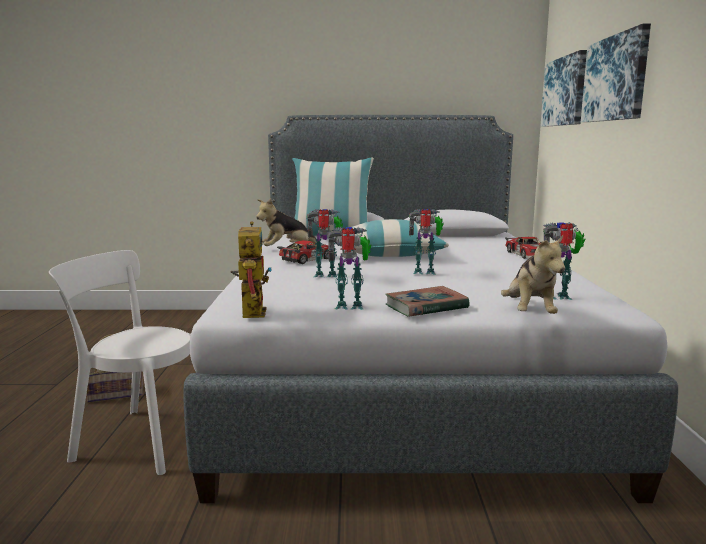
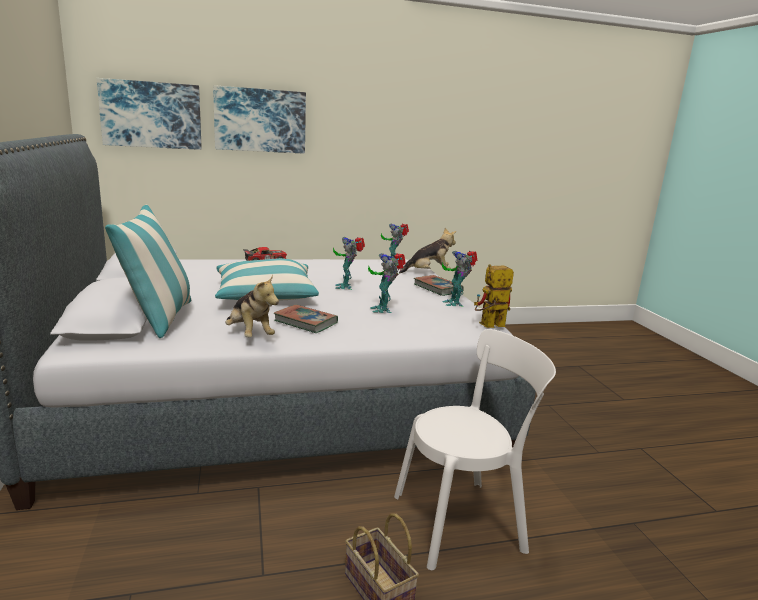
camera: 105 degrees left, 5 degrees up
(139, 439) = (464, 521): white chair -> white chair turned 105 degrees counterclockwise
(306, 259) = (306, 322): toy car -> book

